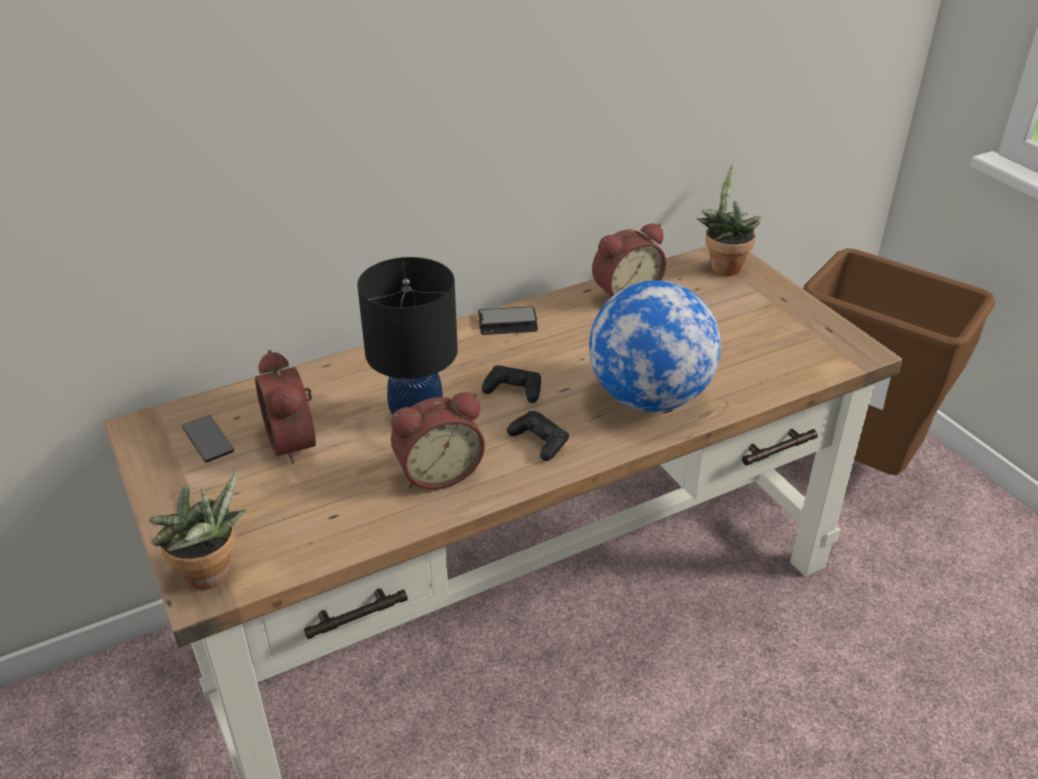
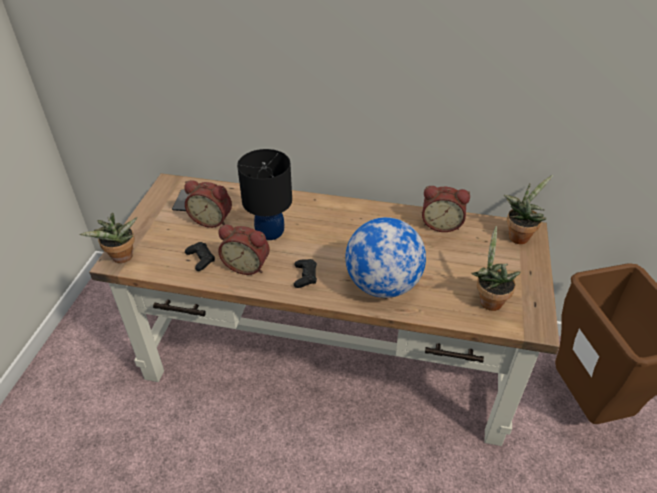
camera: 40 degrees right, 5 degrees up
(296, 441) = (212, 219): alarm clock -> alarm clock turned 90 degrees counterclockwise
(507, 322) = (363, 210): phone -> none
(513, 390) = (325, 245): black game controller -> black game controller (200, 259)
(781, 350) = (488, 300): none -> potted plant

